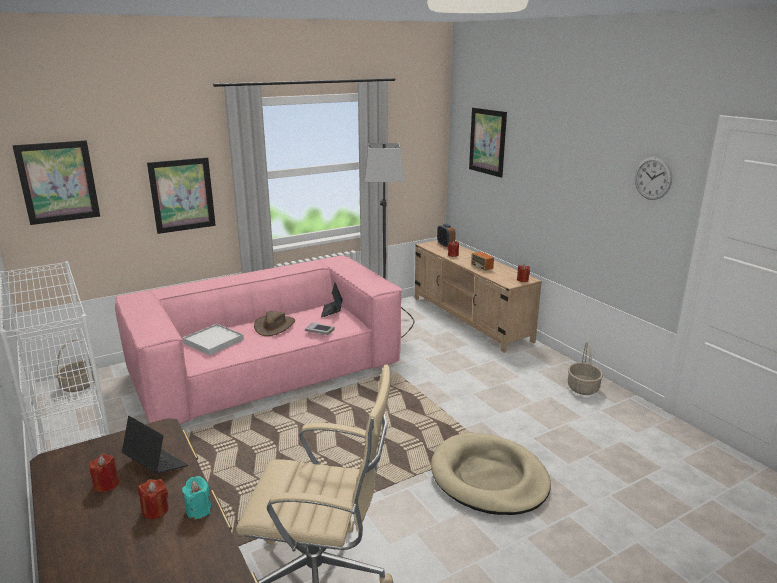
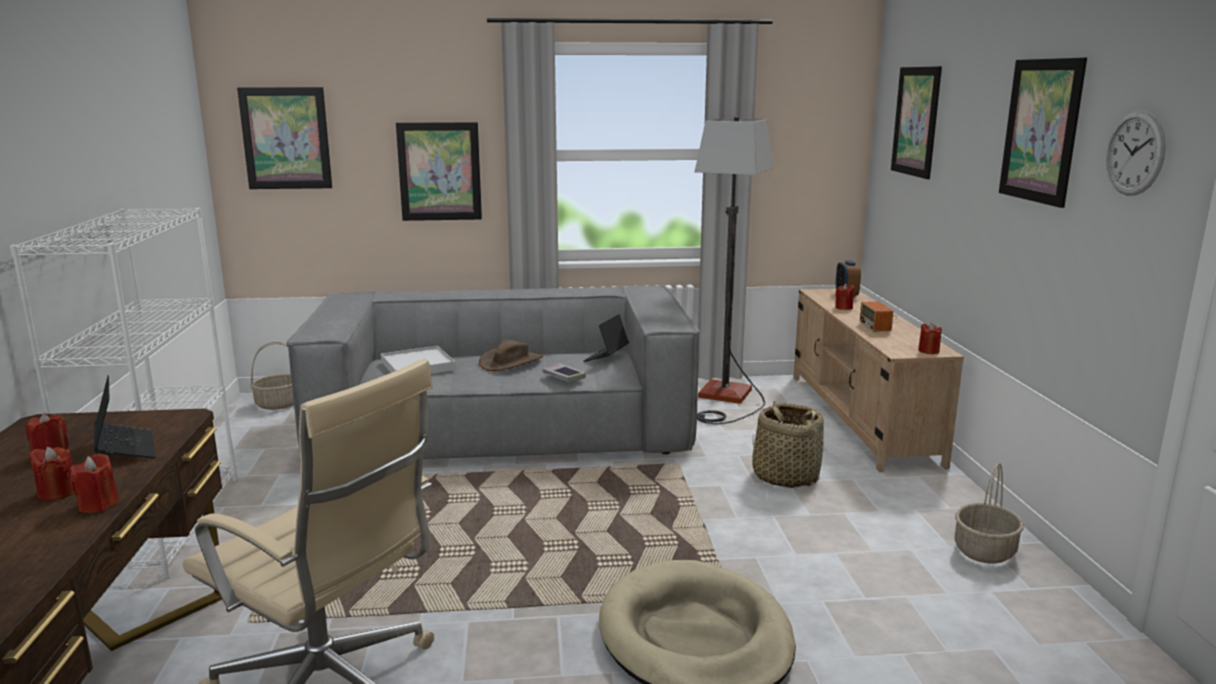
camera: 25 degrees right, 5 degrees down
(198, 510) = (98, 505): turquoise candle -> red candle
(267, 369) = (504, 427): pink sofa -> grey sofa
(459, 366) = (785, 476): none -> basket
(587, 159) = (1041, 130): none -> picture

